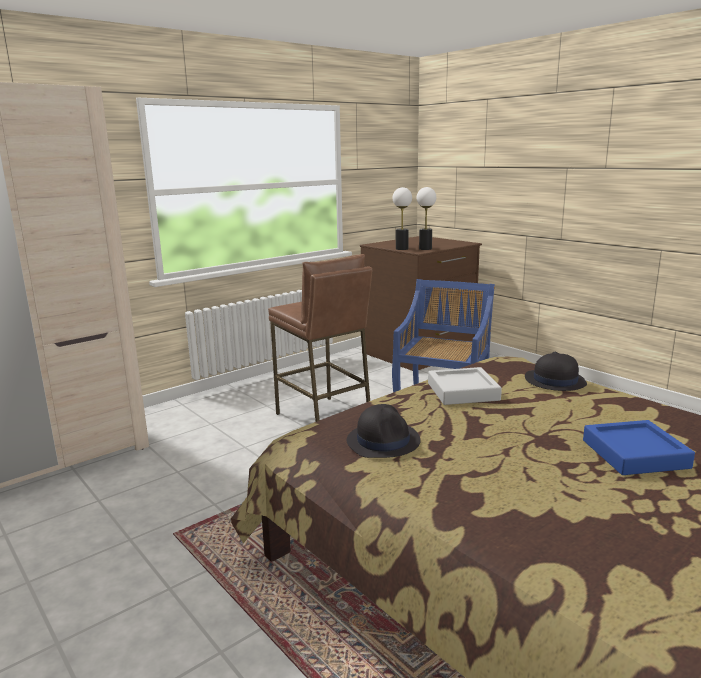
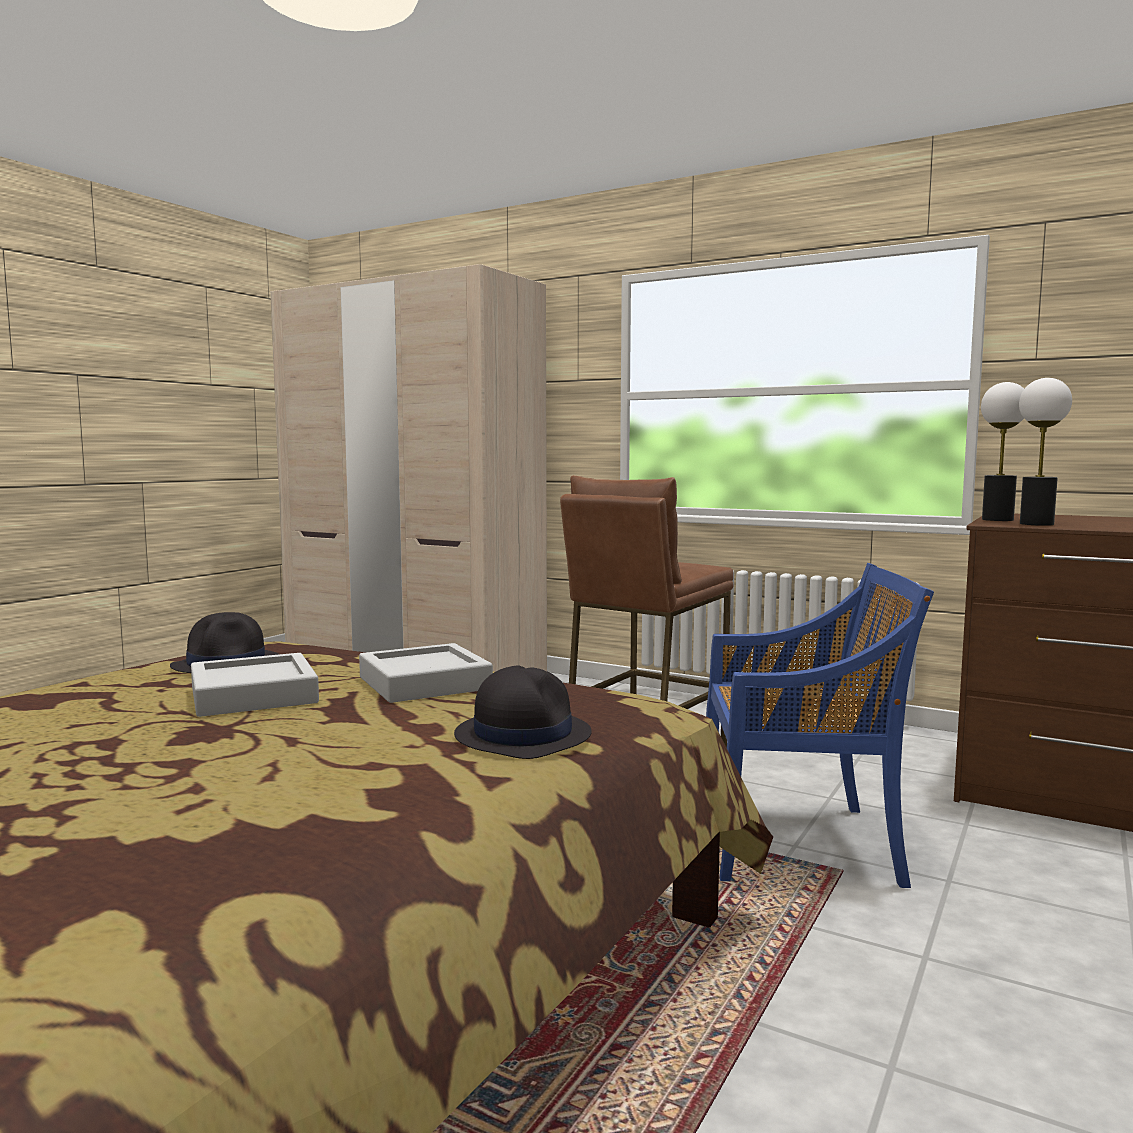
camera: 70 degrees right, 10 degrees down
(475, 431) = (253, 695): none -> grey tray
(634, 454) = (130, 786): blue tray -> none

